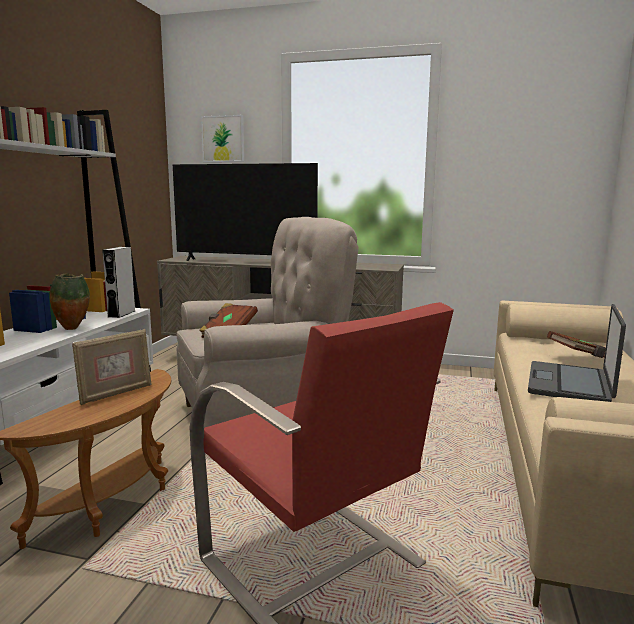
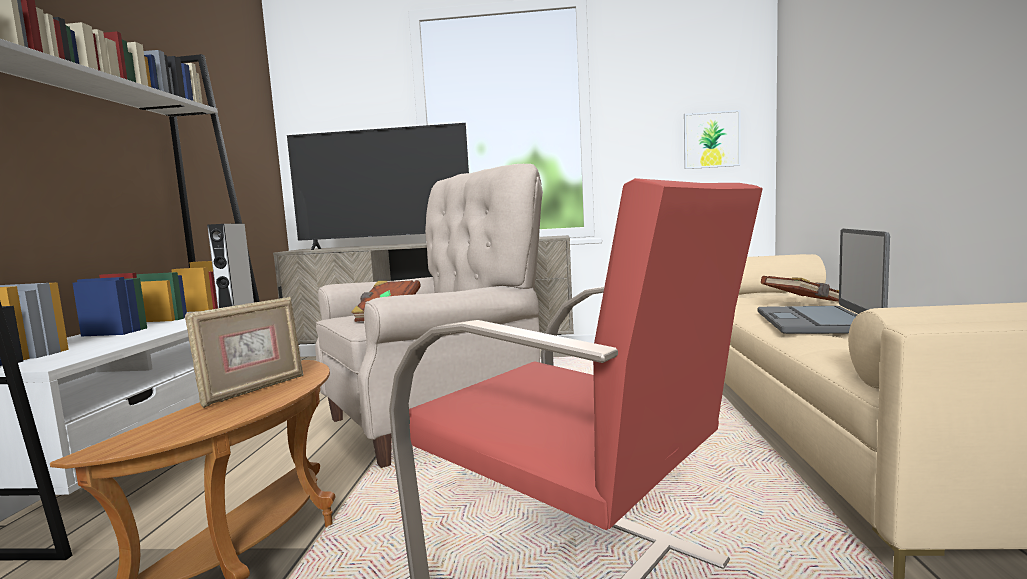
camera: 10 degrees left, 5 degrees down
(73, 329) = (172, 327): vase -> none
(223, 139) = (344, 110): picture -> picture (711, 140)

